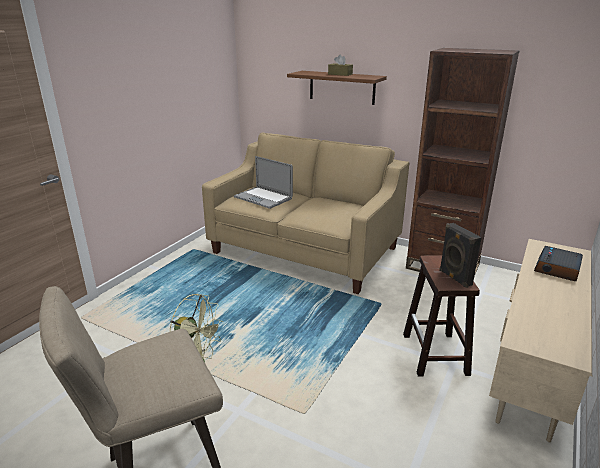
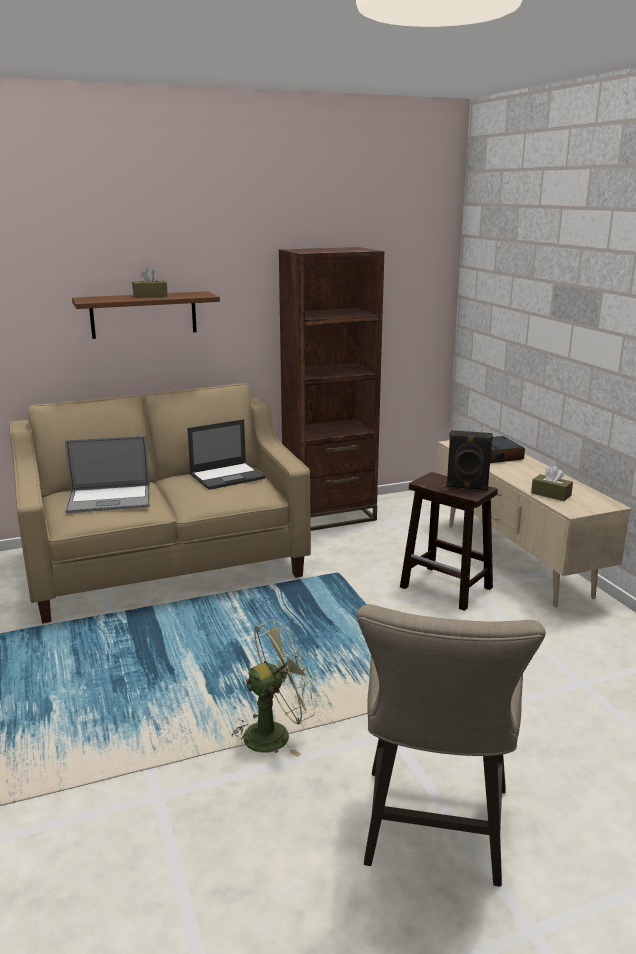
camera: 50 degrees left, 5 degrees down
(340, 207) = (228, 476): none -> laptop
(531, 319) = (551, 494): none -> brown tissue box

